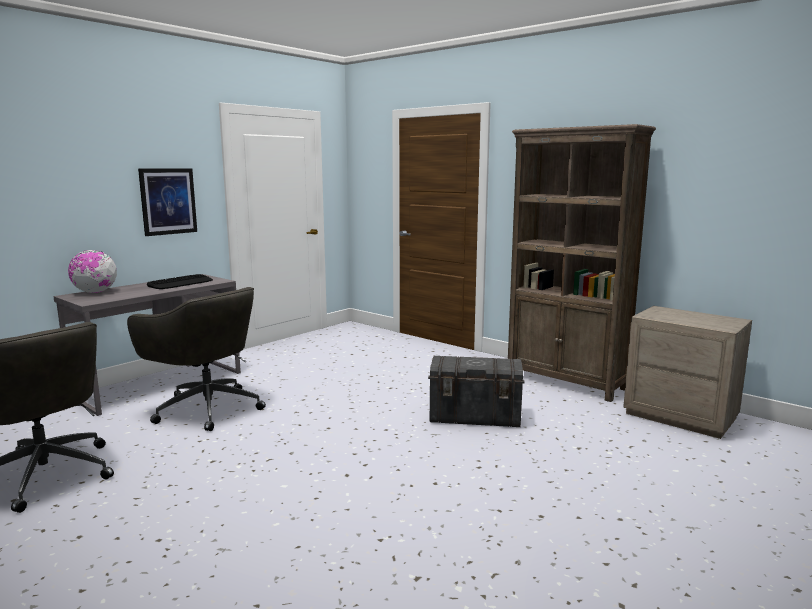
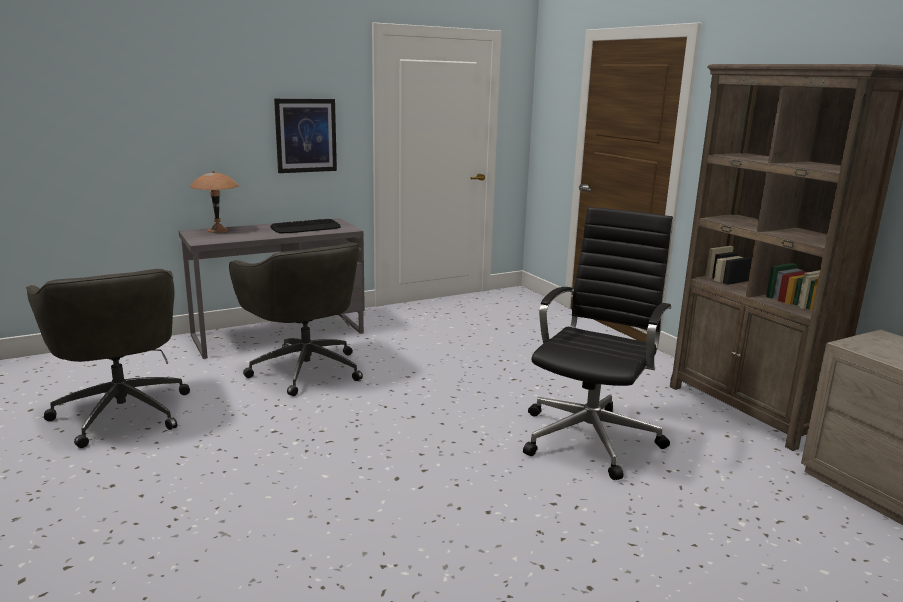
camera: 20 degrees right, 5 degrees up
(95, 292) = (217, 230): globe -> brown table lamp
(475, 417) = (591, 437): grey storage box -> black office chair

